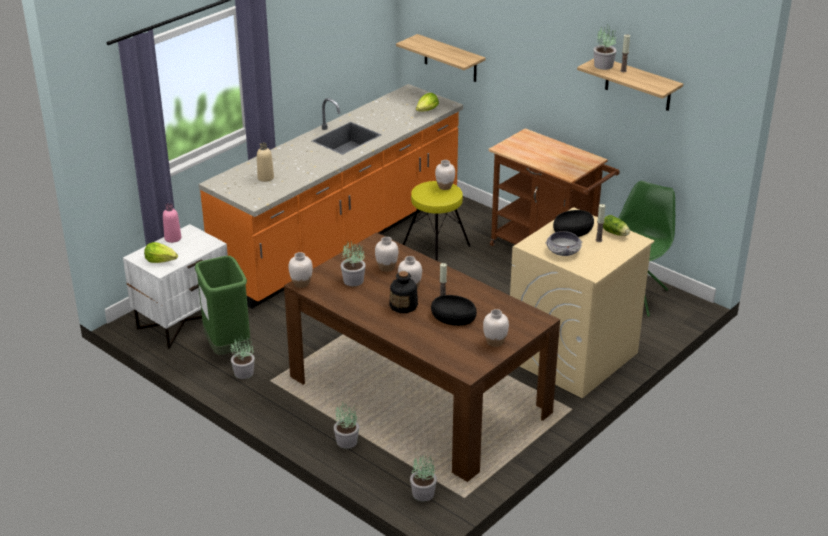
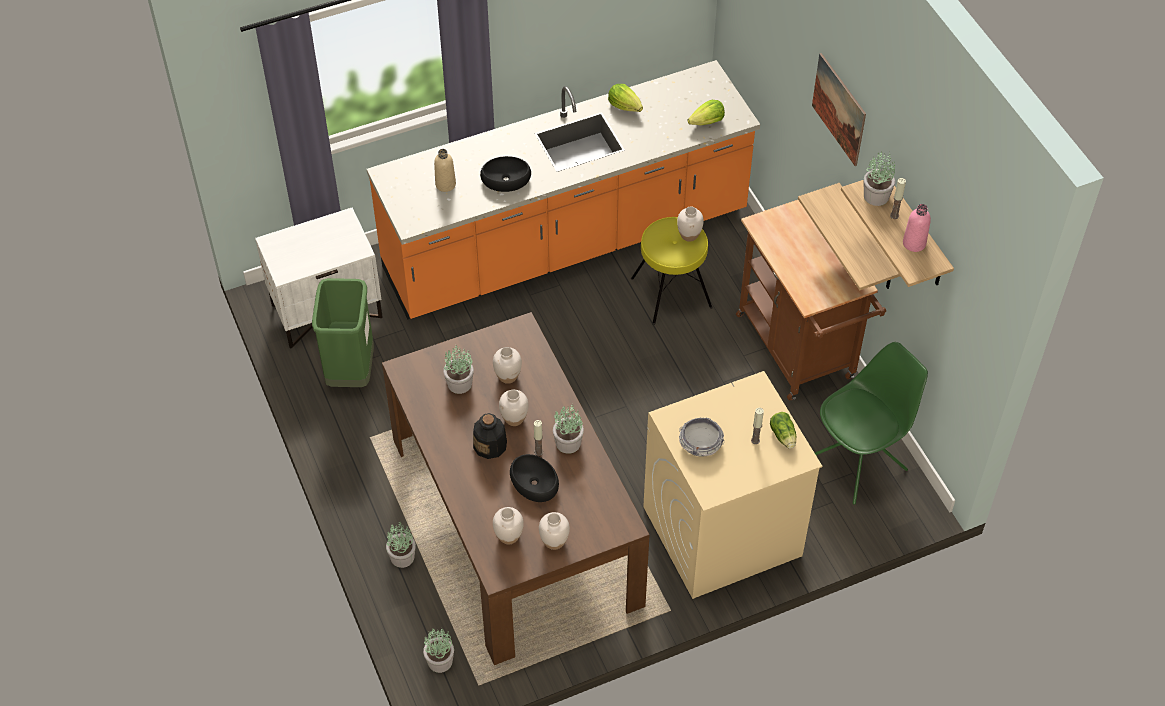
camera: 25 degrees right, 20 degrees up
(161, 260) = (291, 258): lettuce -> lettuce (625, 106)
(173, 238) = (322, 226): pink bottle -> pink bottle (914, 243)
(244, 373) = (349, 415): potted plant -> potted plant (569, 443)
(301, 283) = (401, 367): white vase -> white vase (508, 536)
(450, 59) = (759, 61): shelf -> shelf (867, 240)
(542, 38) = (839, 109): none -> picture
(573, 230) = (736, 411): black bowl -> black bowl (505, 180)

